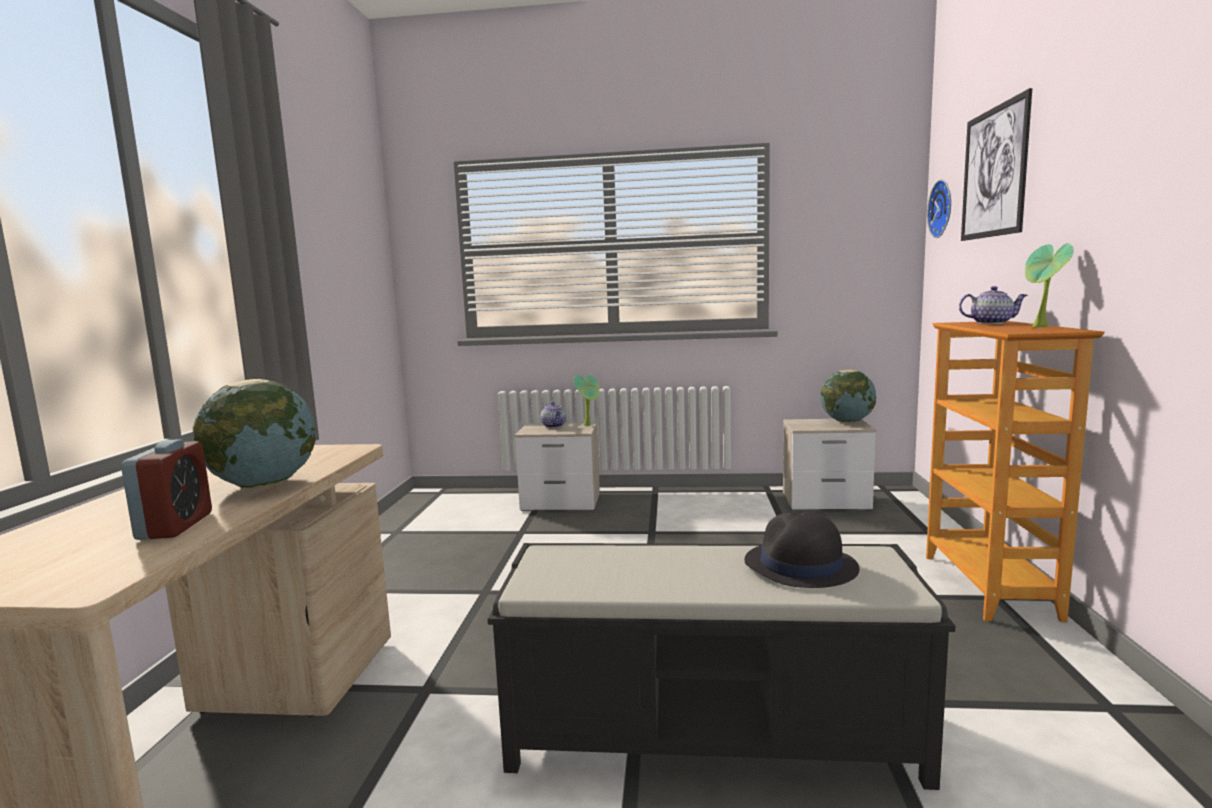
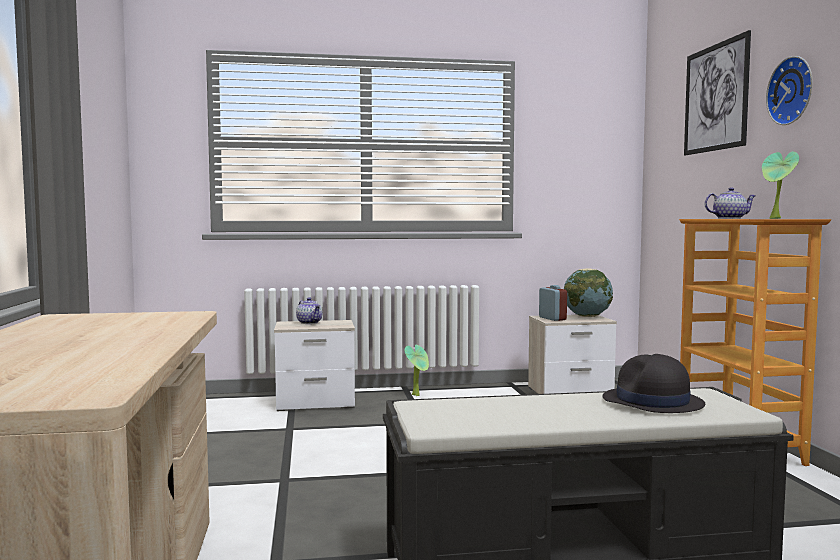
camera: 15 degrees left, 5 degrees down
(175, 526) = (97, 360): alarm clock -> alarm clock (552, 318)
(264, 485) = (140, 335): globe -> none
(589, 425) = (345, 321): potted plant -> potted plant (417, 395)
(943, 208) = (663, 129): wall clock -> wall clock (793, 91)

